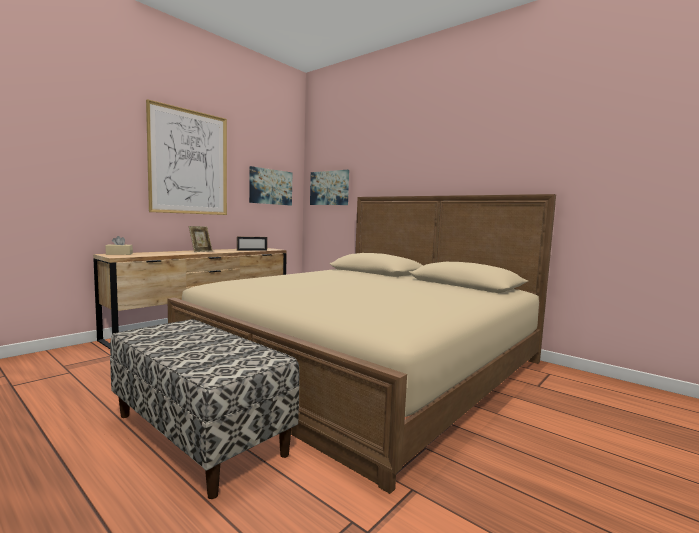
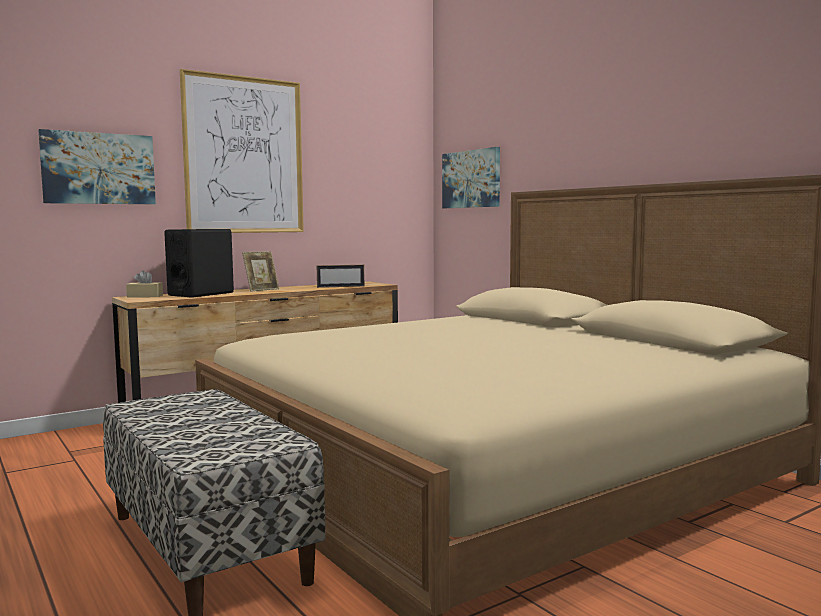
camera: 15 degrees right, 0 degrees up
(160, 253) = (201, 294): none -> black speaker
(270, 187) = (375, 183): picture -> picture (99, 168)

